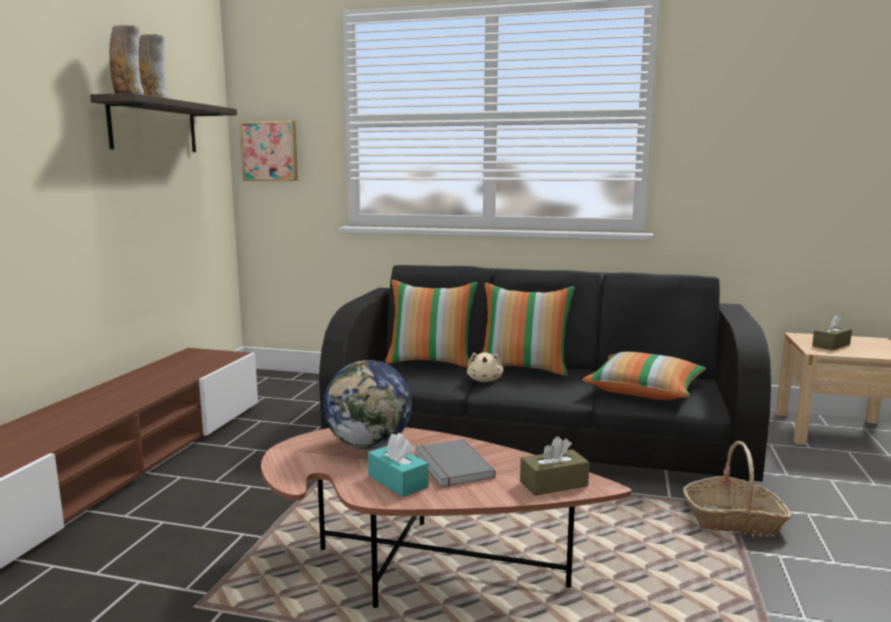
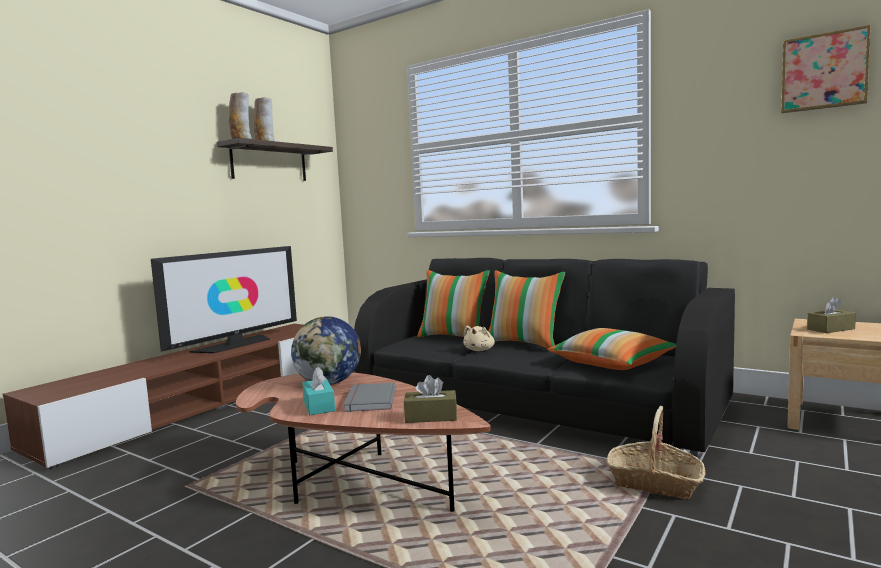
camera: 20 degrees right, 5 degrees down
(138, 387) = (235, 344): none -> television
(270, 151) = (363, 177): picture -> picture (824, 72)

